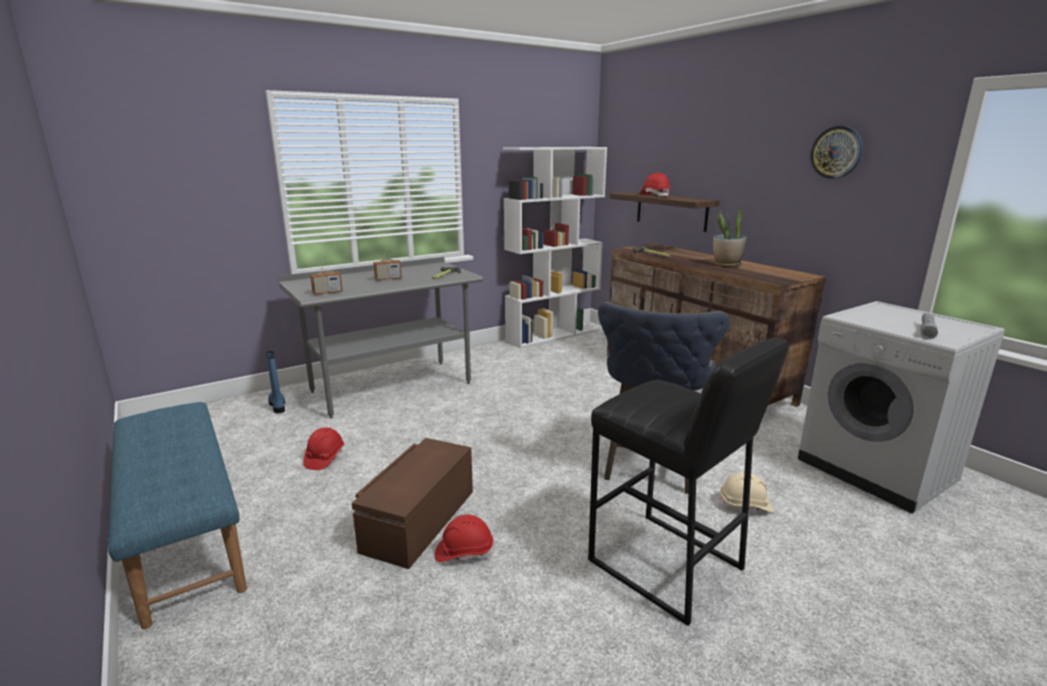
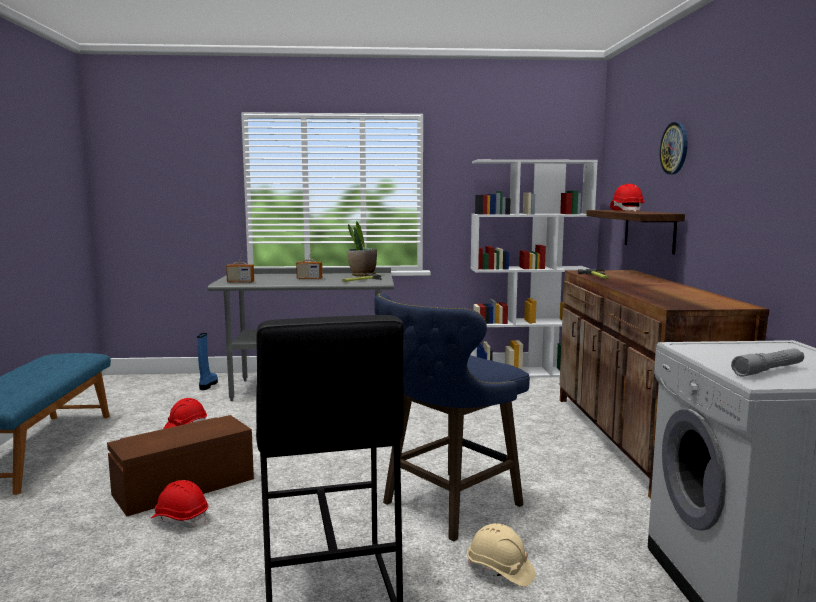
camera: 30 degrees right, 10 degrees down
(727, 264) = (659, 290): potted plant -> potted plant (362, 275)
(836, 152) = (781, 140): wall clock -> wall clock (675, 148)

